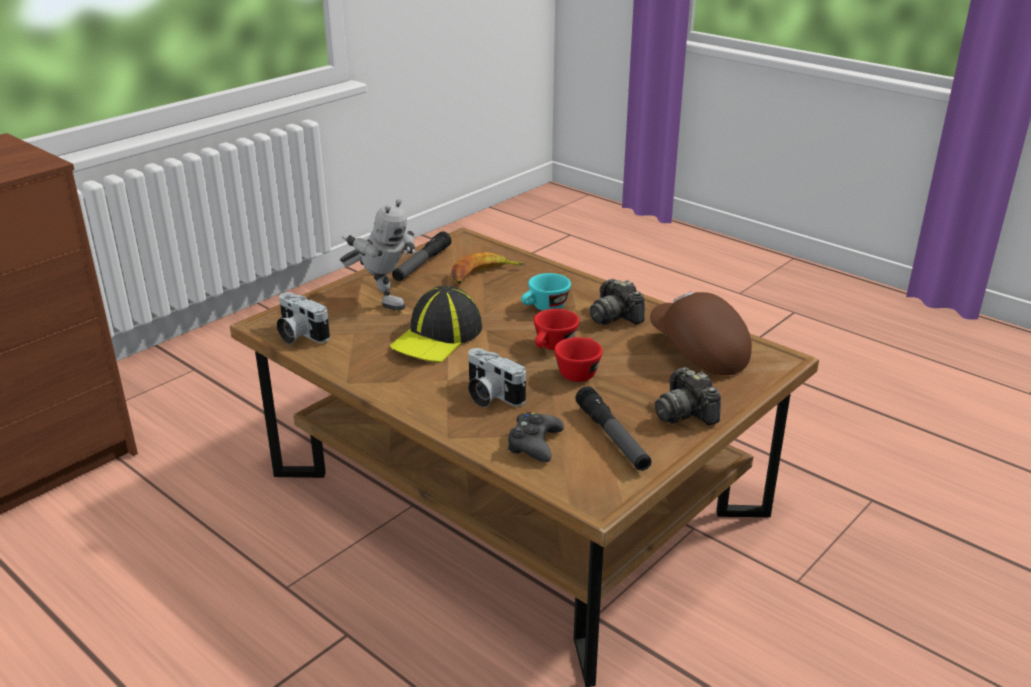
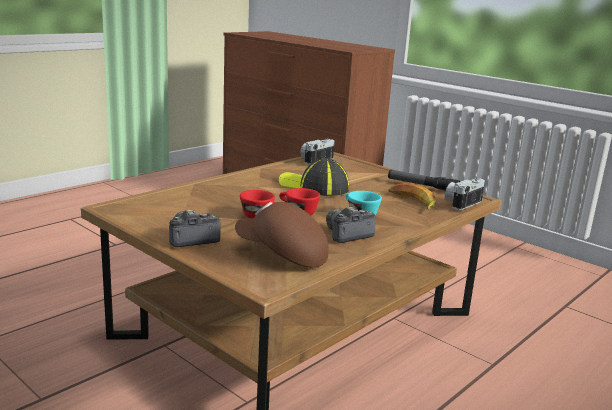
camera: 90 degrees right, 10 degrees down
(382, 300) = (364, 177): toy robot -> none
(489, 396) = (236, 194): camera -> camera (461, 203)
(534, 444) = (177, 200): black game controller -> none
(612, 437) = (172, 216): flashlight -> none
(697, 352) = (282, 254): brown cap -> brown cap turned 120 degrees counterclockwise

